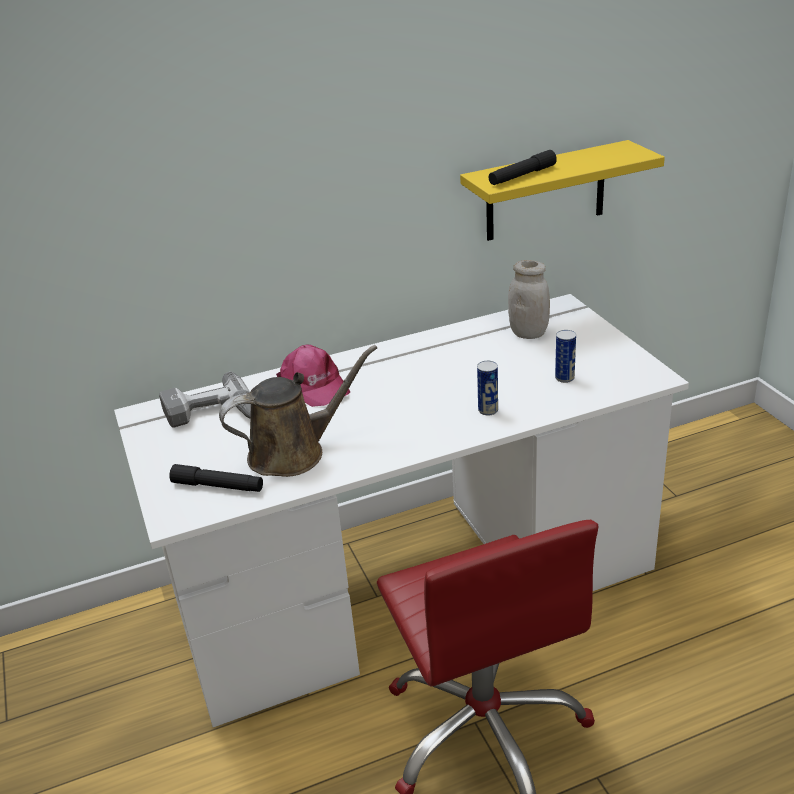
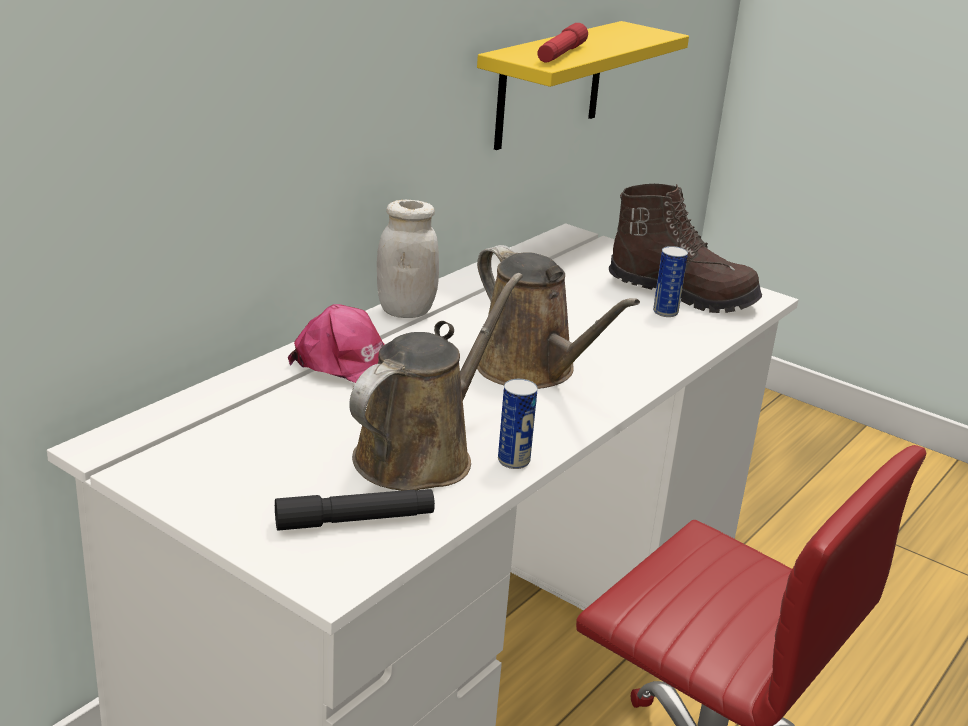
camera: 35 degrees left, 5 degrees down
(212, 415) = (235, 429): power drill -> none
(420, 407) = (531, 370): none -> brown watering can
(488, 410) = (619, 360): can -> can (513, 461)
(522, 176) = (561, 54): black flashlight -> red flashlight
(528, 333) = (567, 270): white jar -> white jar (406, 311)
(595, 364) = (682, 293): none -> brown boot

